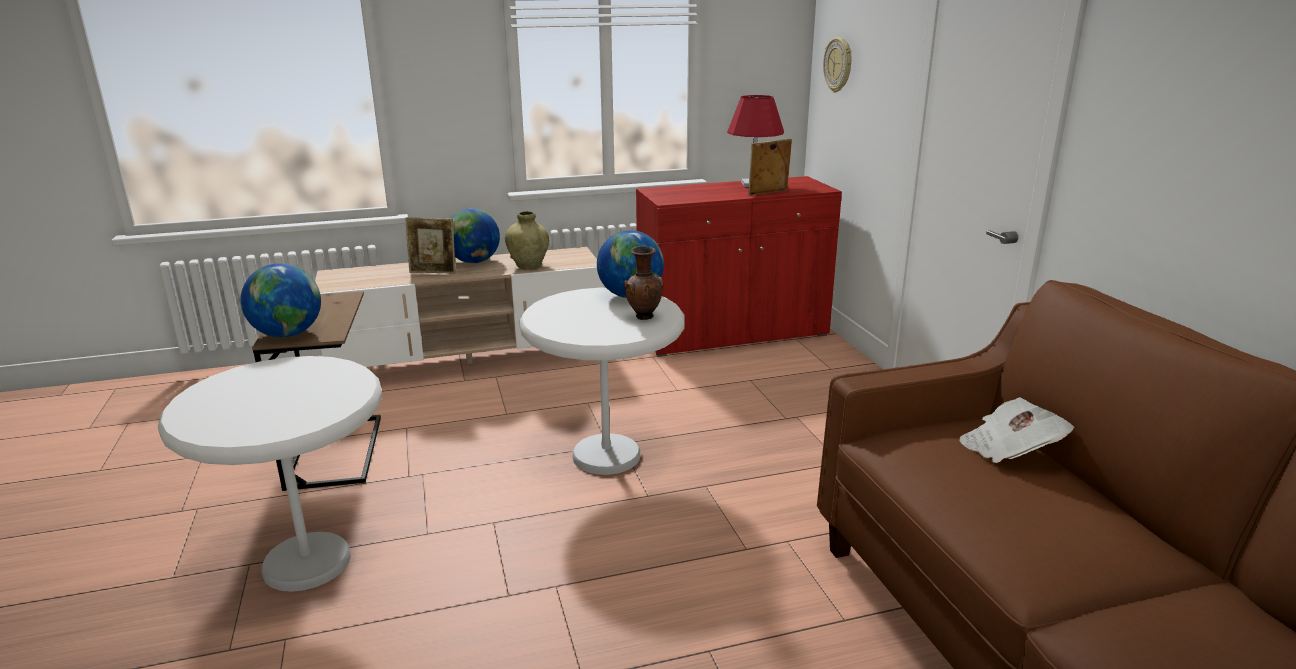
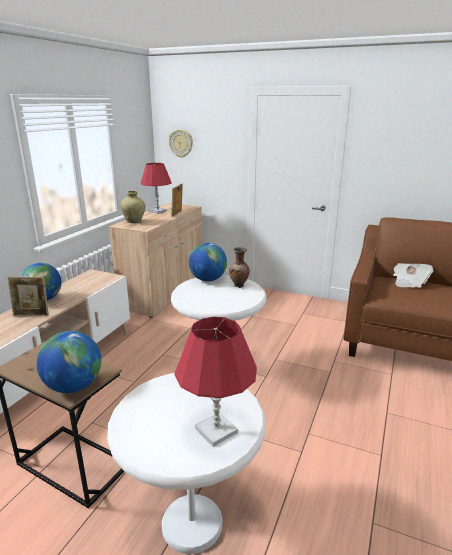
camera: 50 degrees left, 0 degrees up
(256, 418) = (216, 430): none -> red table lamp
(433, 272) = (32, 315): picture frame -> picture frame turned 45 degrees clockwise
(528, 266) = (85, 289): beige vase -> beige vase (134, 222)
(732, 334) = (164, 293): red cabinet -> beige cabinet

